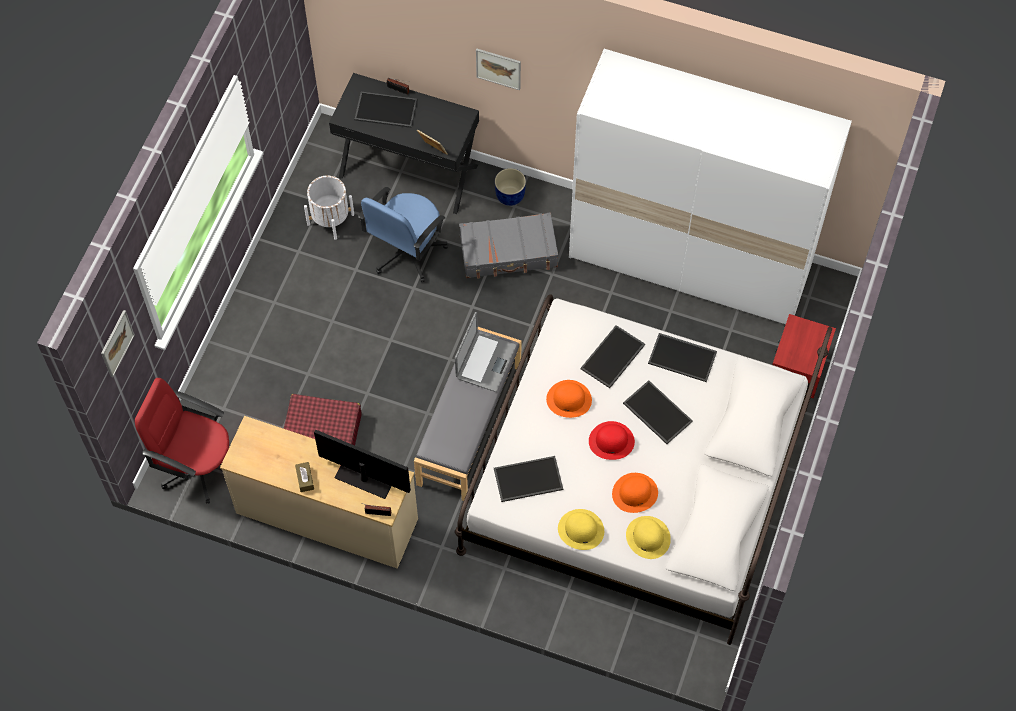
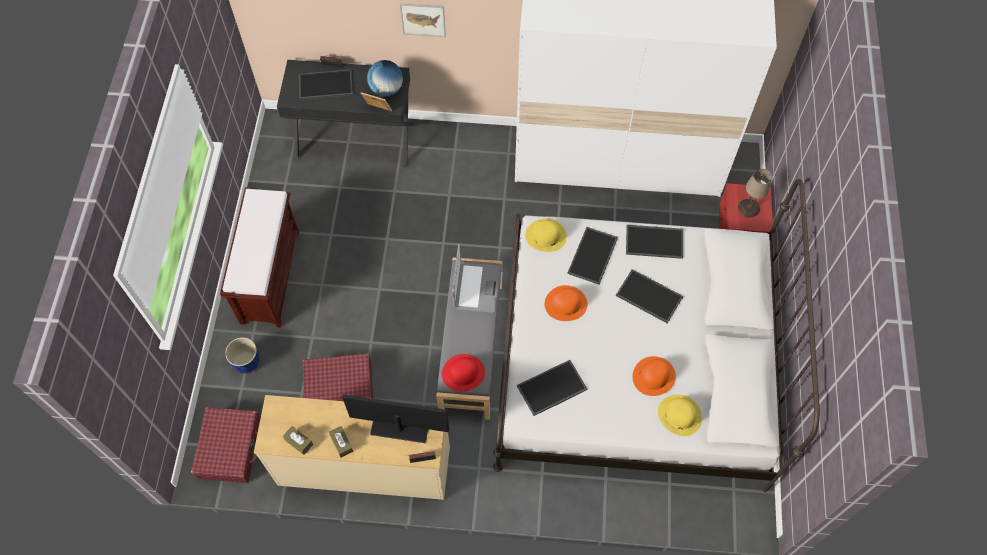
camera: 15 degrees left, 0 degrees up
(117, 343) = (115, 357): picture -> none
(198, 465) = (230, 448): red office chair -> red suitcase
(265, 468) = (298, 442): none -> brown tissue box
(281, 298) = (270, 275): none -> brown bench
(330, 219) = (297, 196): white planter -> none
(406, 251) = (372, 208): blue office chair -> none
(448, 129) = (386, 89): none -> globe
(509, 195) = (448, 141): blue planter -> blue planter (246, 361)
(509, 252) = (461, 189): grey suitcase -> none
(580, 530) = (615, 424): yellow hat -> yellow hat (545, 236)
(611, 441) = (616, 332): red hat -> red hat (463, 373)
(802, 346) = (748, 208): none -> beige table lamp

